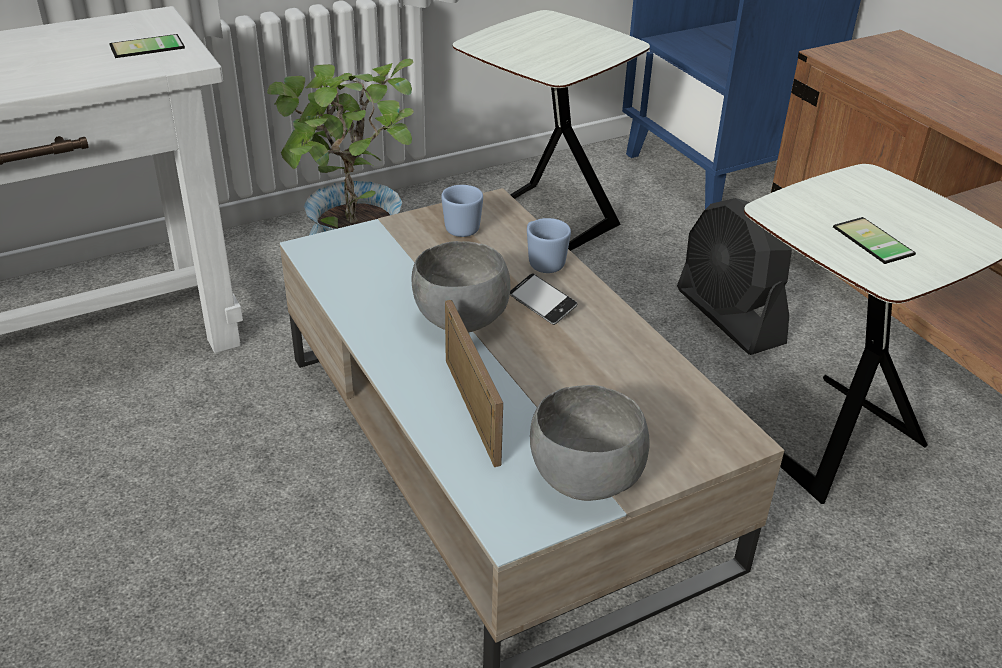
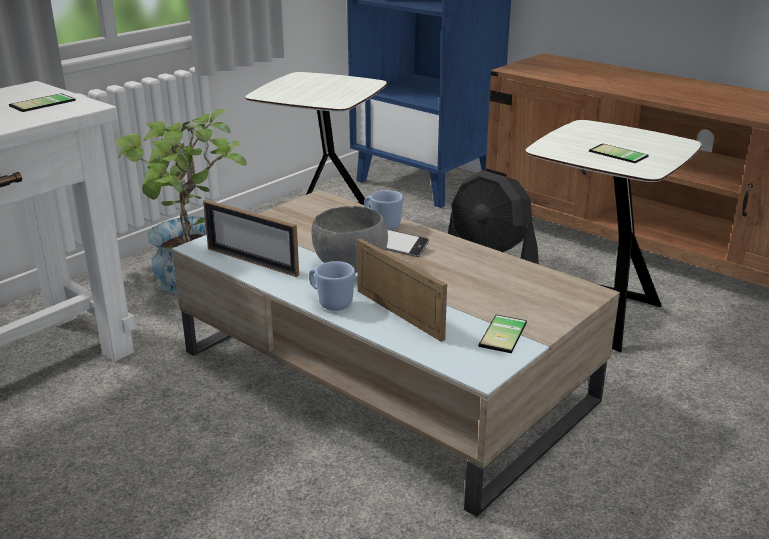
camera: 20 degrees left, 10 degrees down
(353, 284) = (252, 261): none -> picture frame
(458, 227) = (305, 216): blue mug -> blue mug (330, 302)
(583, 479) = (506, 335): grey bowl -> phone

